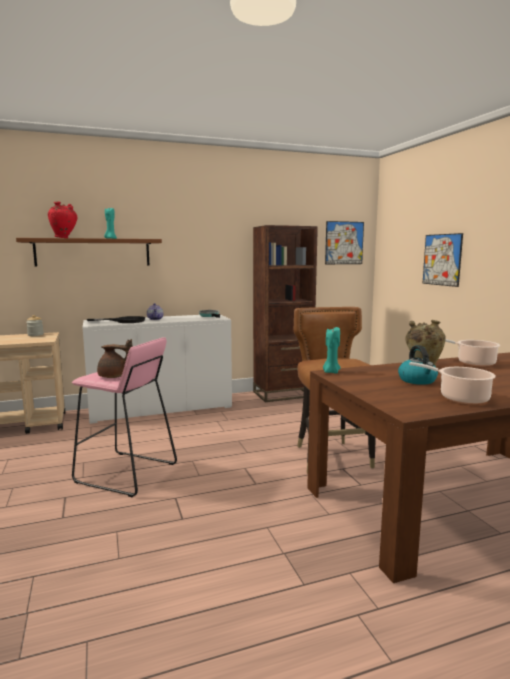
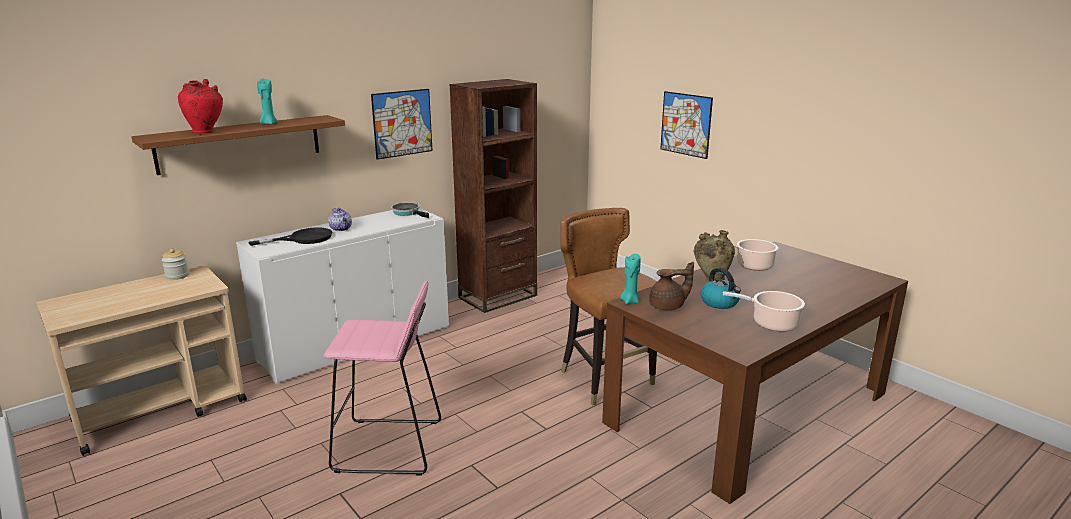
camera: 20 degrees left, 10 degrees up
(114, 376) = (376, 340): brown teapot -> brown teapot (668, 307)
(344, 243) = (556, 92): picture -> picture (402, 123)

